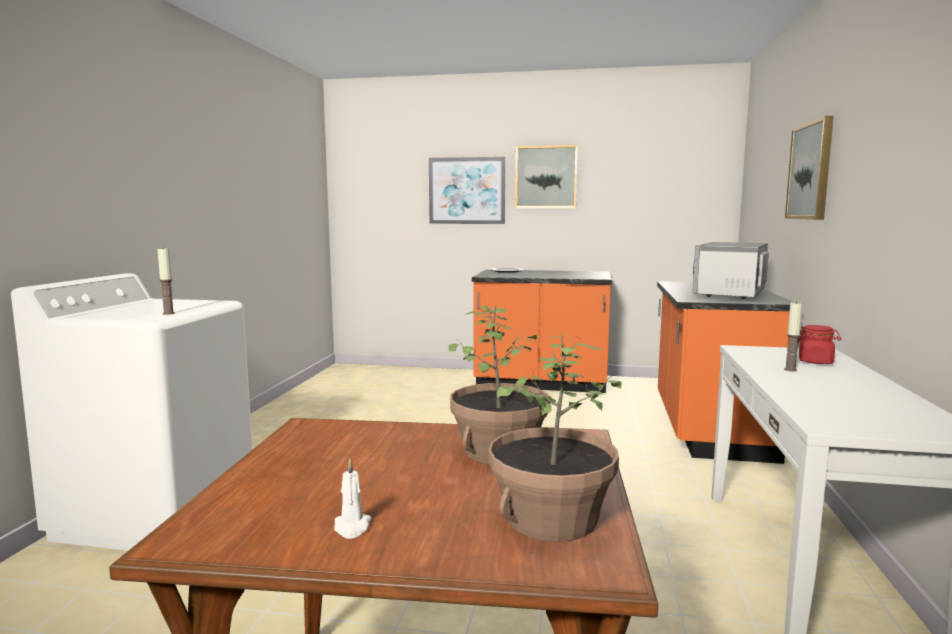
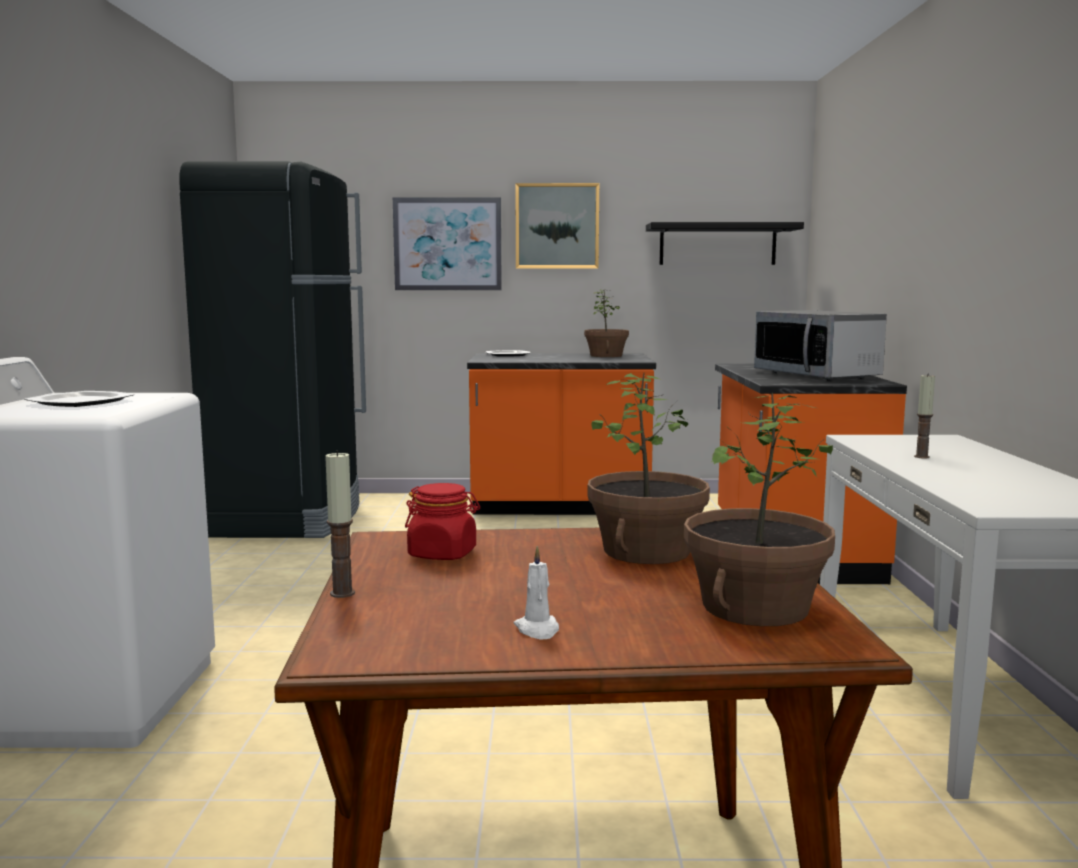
camera: 10 degrees left, 0 degrees up
(155, 307) = (80, 402): none -> plate
(168, 313) = (115, 409): candle -> candle (342, 593)
(349, 382) = (290, 517): none -> black fridge
(579, 273) = (606, 356): none -> potted plant
(668, 190) = (717, 244): none -> black shelf
(730, 294) = (816, 375): microwave -> microwave turned 45 degrees counterclockwise
(811, 171) = (913, 220): picture -> none
(815, 361) = (944, 448): red jar -> red jar (443, 554)

